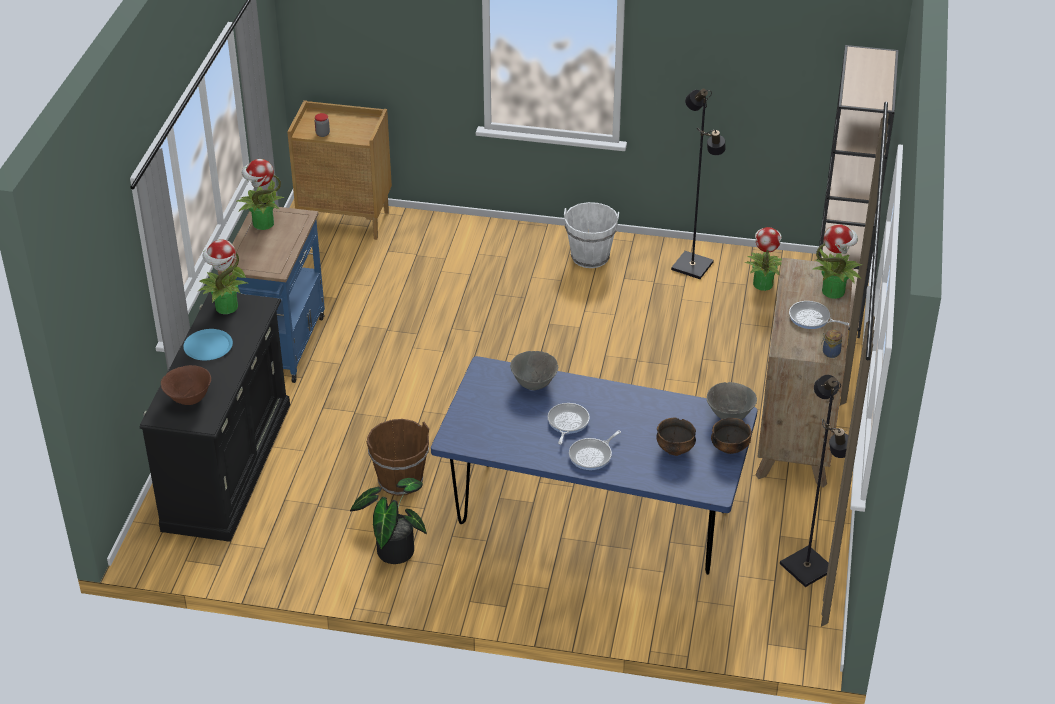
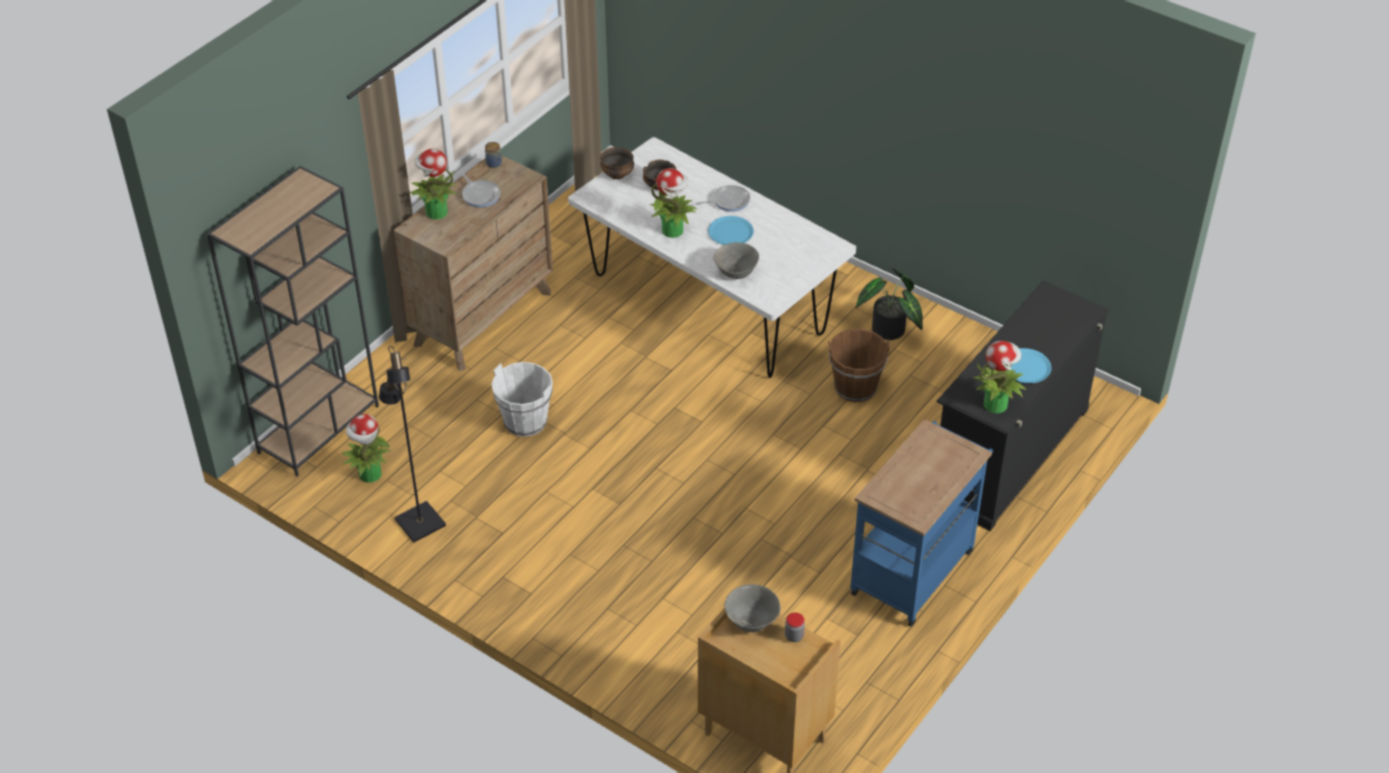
camera: 155 degrees left, 5 degrees up
(189, 399) = (1058, 319): brown bowl -> none
(262, 223) = (923, 499): potted plant -> potted plant (673, 230)
(567, 423) = (730, 232): frying pan -> blue plate
(590, 257) = (516, 574): white bucket -> white bucket (525, 422)
(592, 518) = (710, 304): blue dining table -> white dining table
(730, 415) = (594, 198): grey bowl -> grey bowl (752, 622)
(806, 567) = (573, 218): black floor lamp -> none

